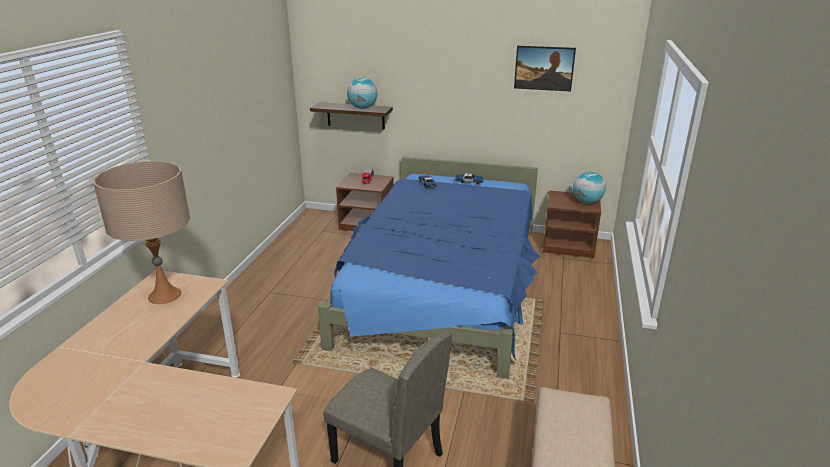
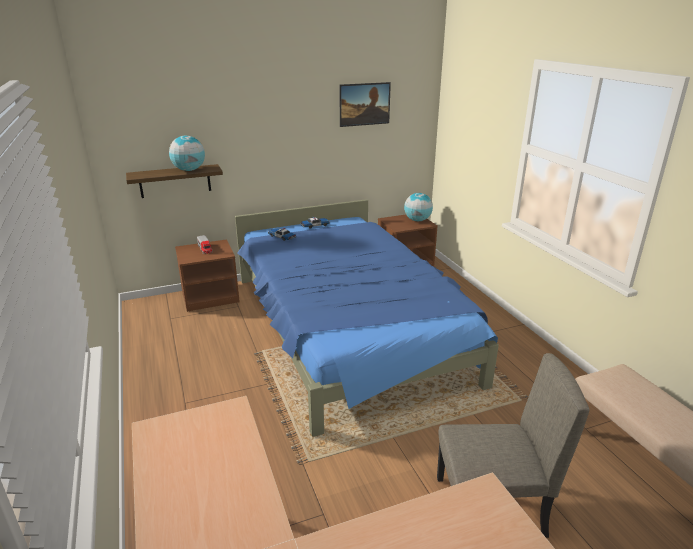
camera: 35 degrees left, 0 degrees up
(164, 295) = (194, 447): beige table lamp -> none

